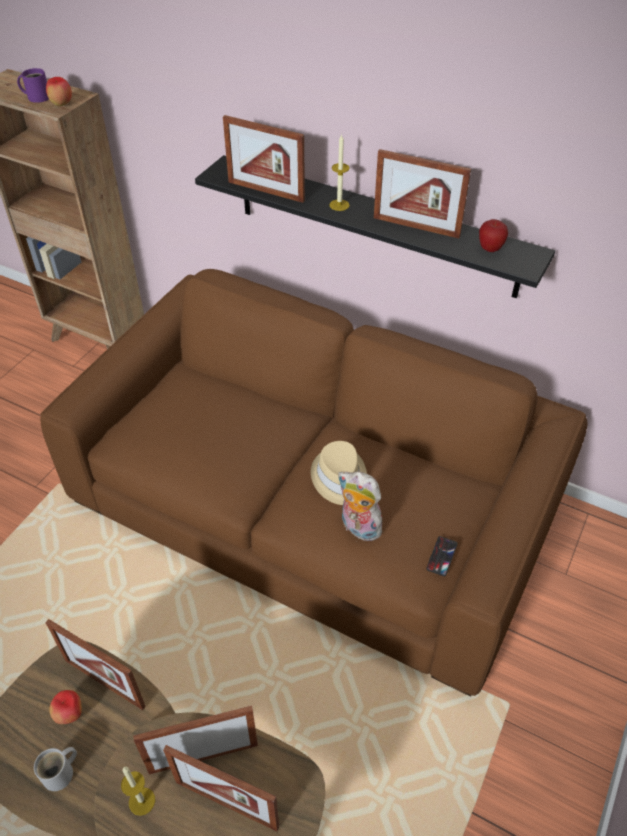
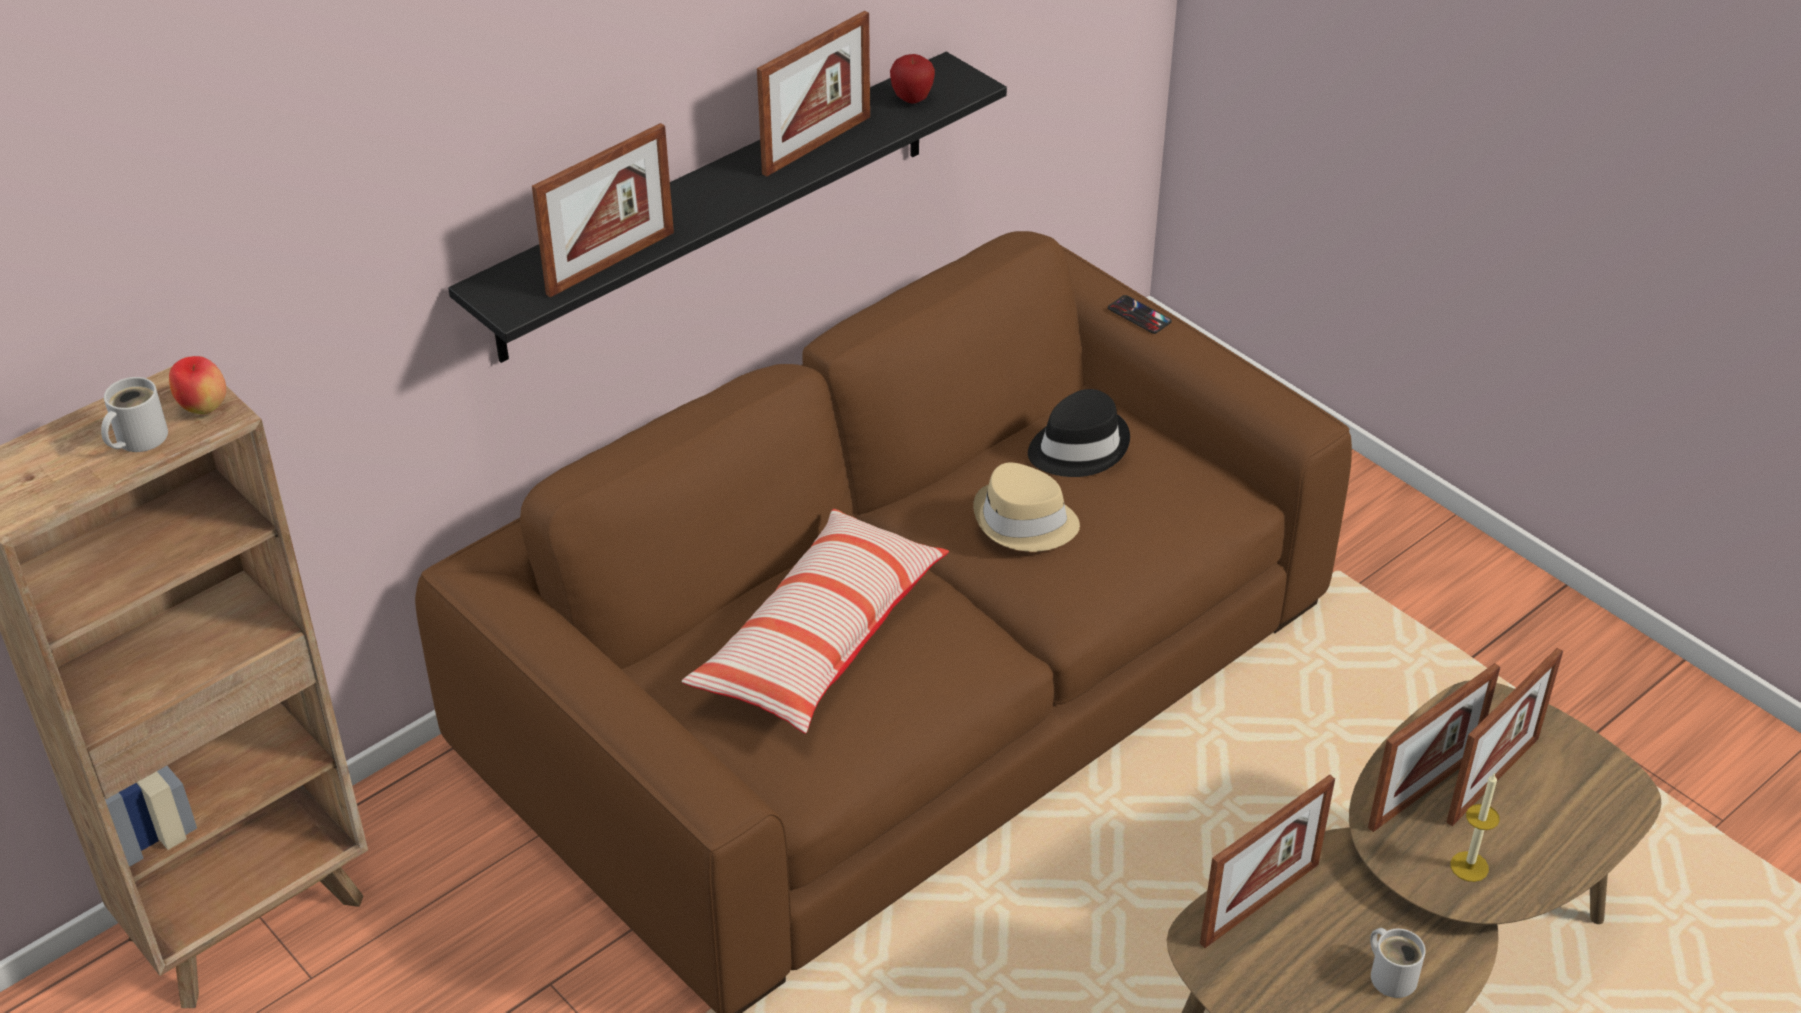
camera: 70 degrees left, 5 degrees down
(37, 97) = (137, 438): purple mug -> white mug
(70, 714) = (1299, 953): apple -> none
(203, 757) = (1423, 790): picture frame -> picture frame turned 135 degrees counterclockwise
(216, 421) = (820, 639): none -> pillow
(339, 205) = (707, 199): candle -> none
(358, 528) = (1126, 528): plush toy -> none
(418, 487) = (1077, 447): none -> black hat
(441, 556) = (1201, 467): phone -> phone (1139, 315)

